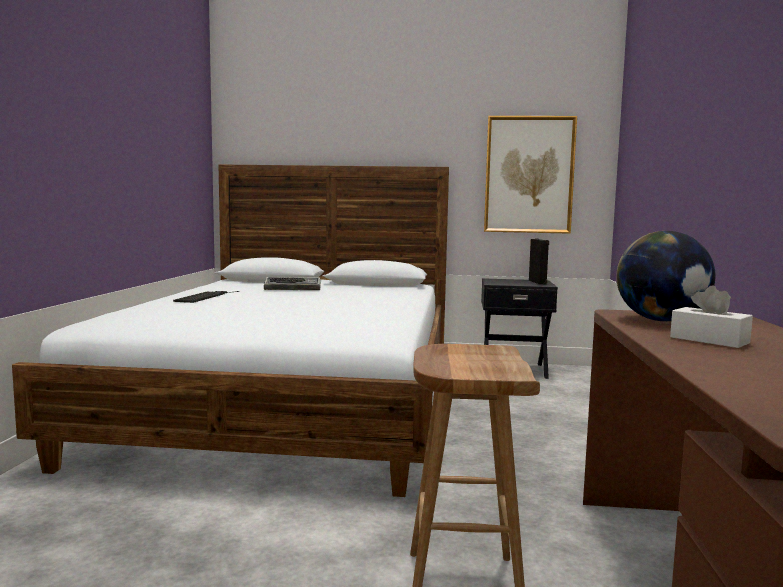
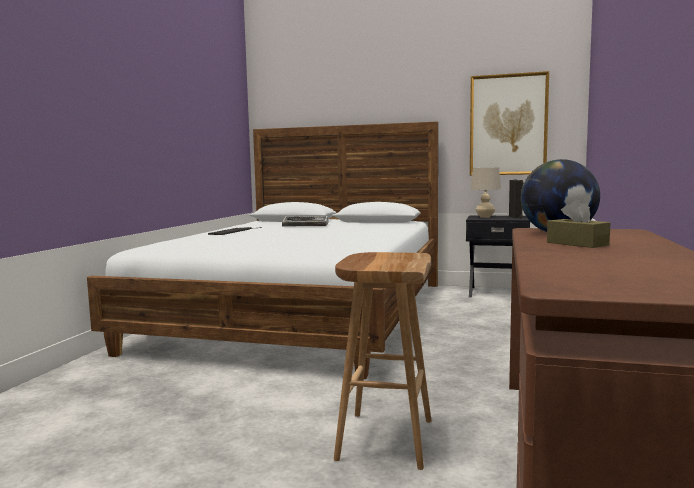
camera: 10 degrees right, 0 degrees up
(503, 281) = (485, 217): none -> beige table lamp
(709, 340) = (577, 244): white tissue box -> brown tissue box

